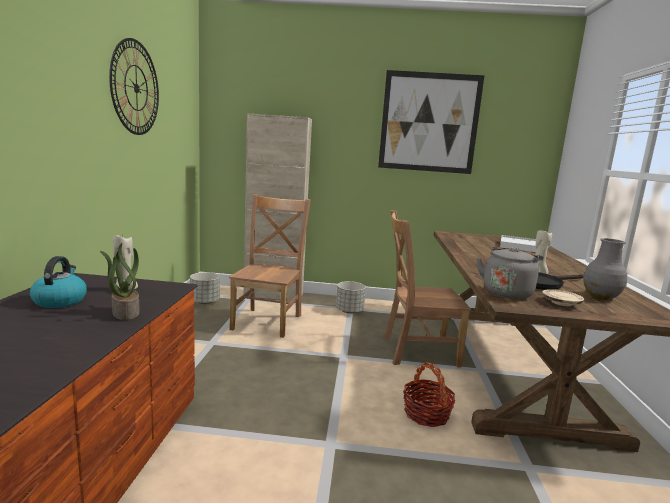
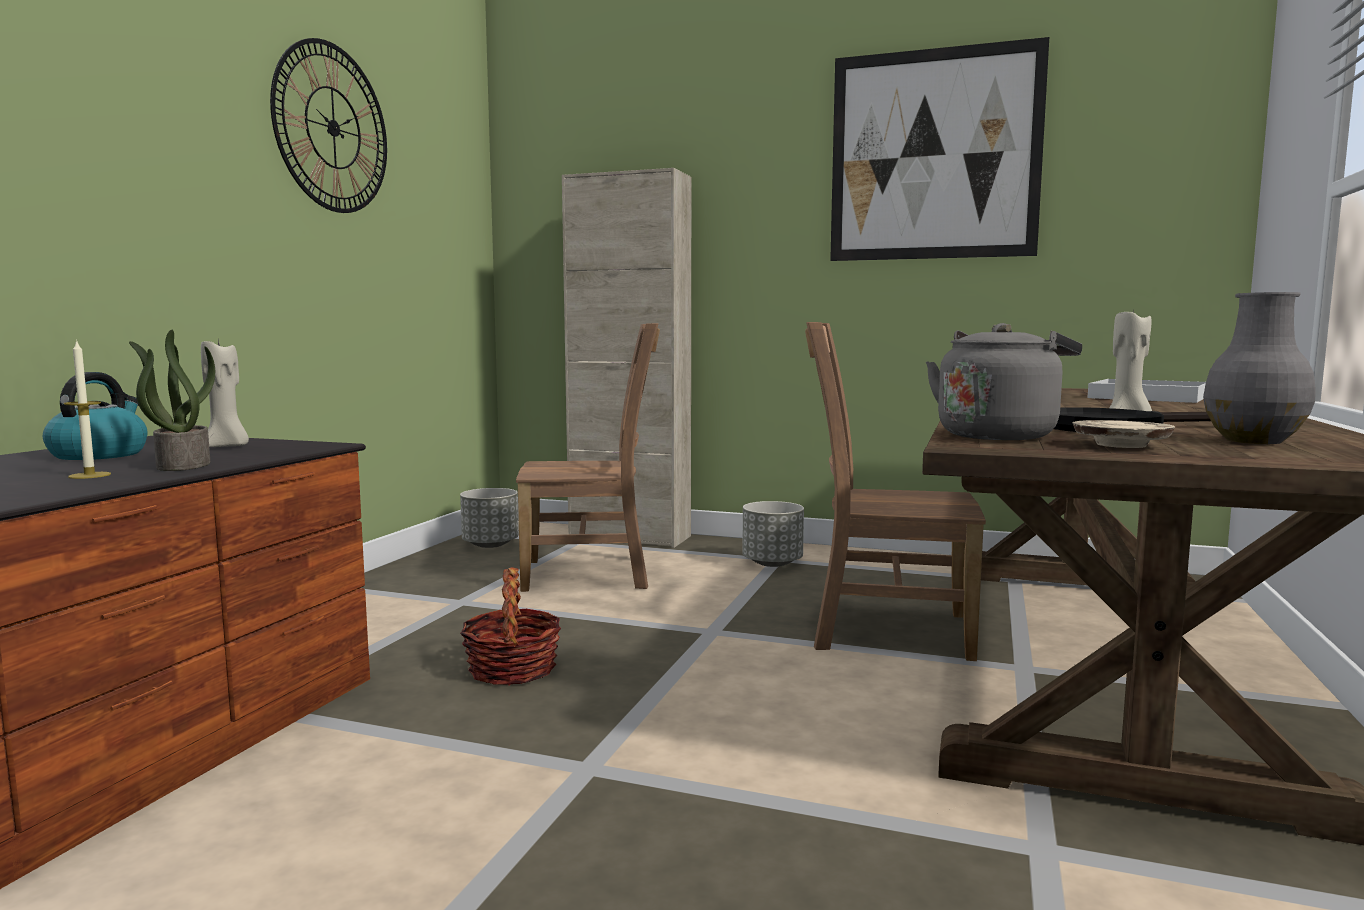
camera: 15 degrees right, 5 degrees down
(85, 327) = (89, 475): none -> candle
(268, 321) = (592, 574): brown chair -> brown chair turned 60 degrees clockwise
(426, 414) = (839, 735): basket -> basket (512, 669)

